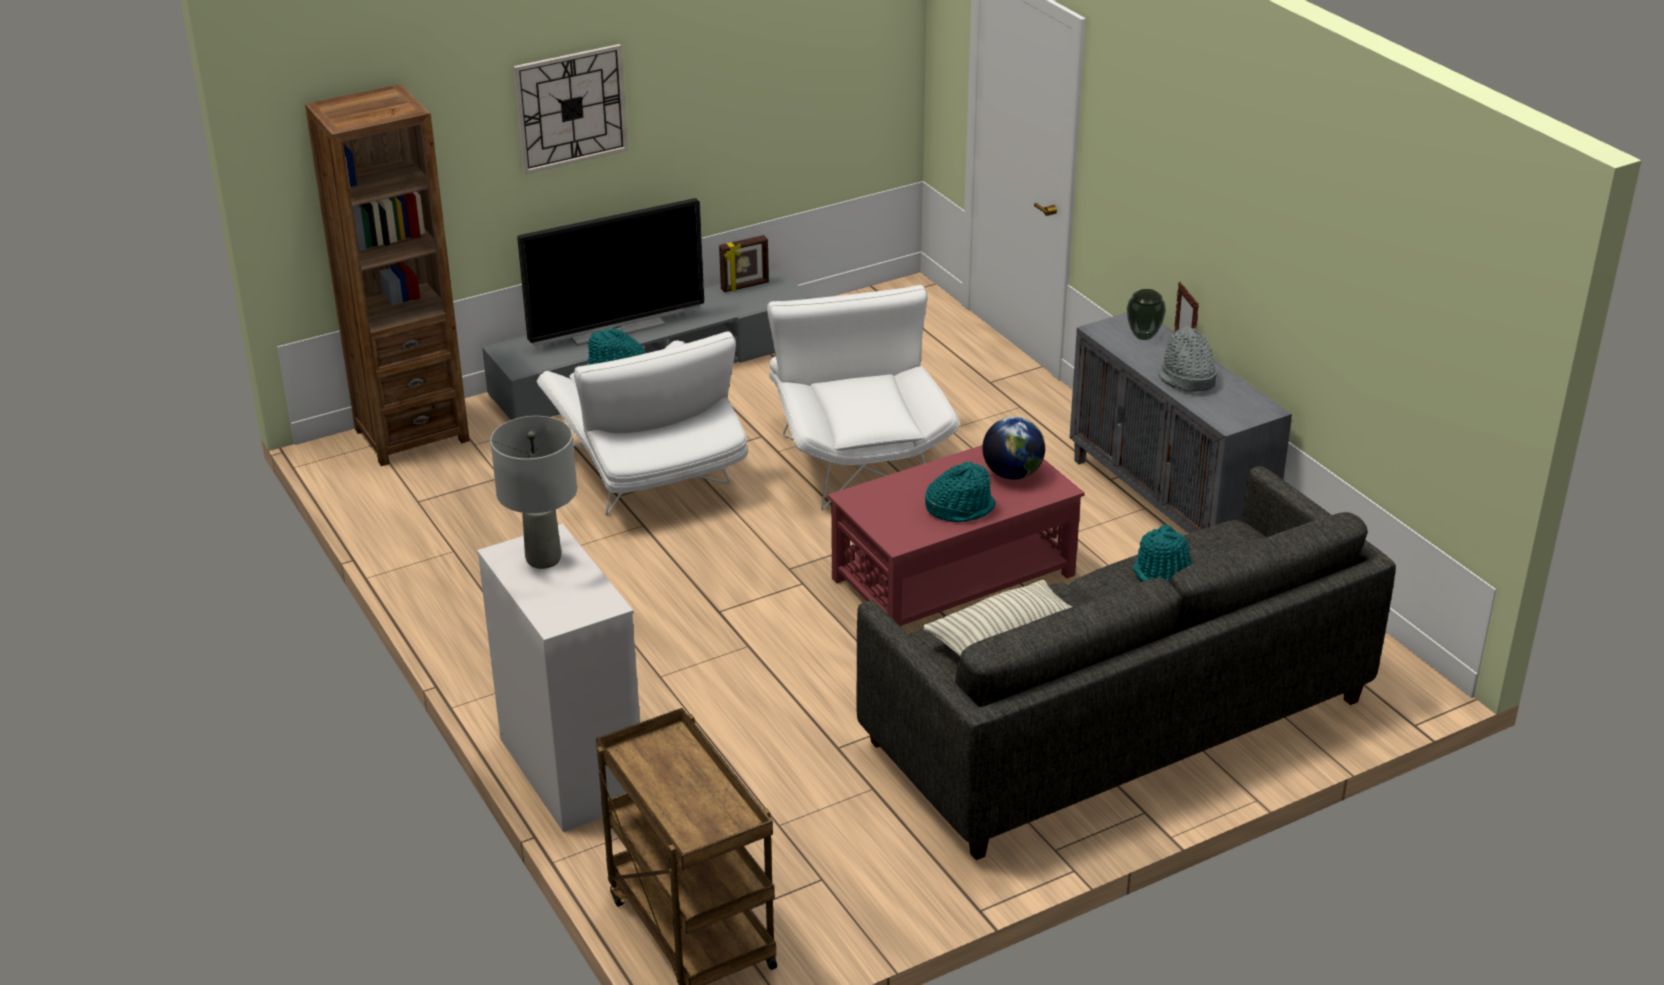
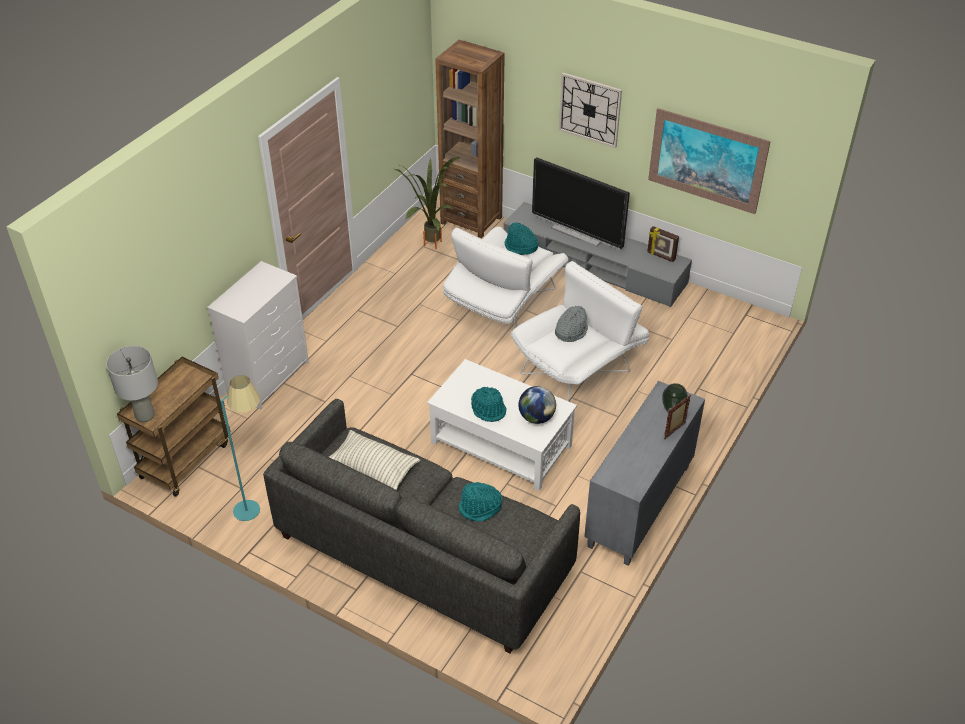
camera: 60 degrees right, 10 degrees up
(426, 496) = (429, 246): none -> potted plant
(544, 559) = (265, 282): grey table lamp -> grey table lamp (145, 416)
(768, 91) = (707, 160): none -> picture
(896, 874) = (258, 512): none -> turquoise floor lamp
(952, 577) = (500, 443): red coffee table -> white coffee table
(1186, 378) = (640, 444): grey hat -> grey hat (570, 331)

